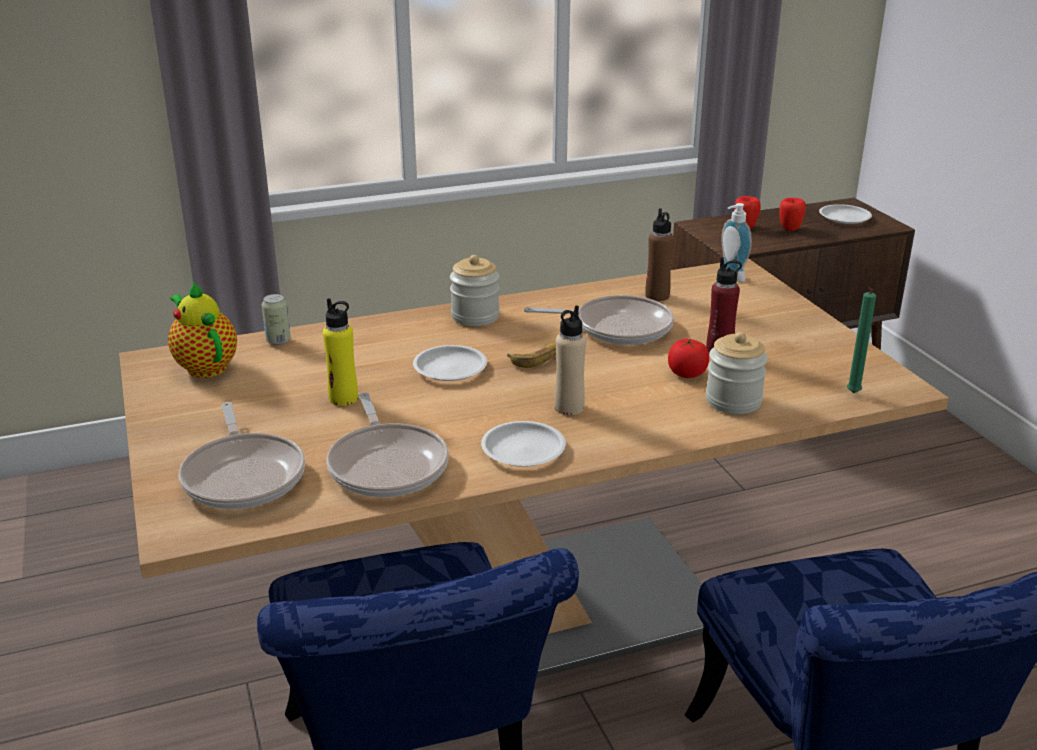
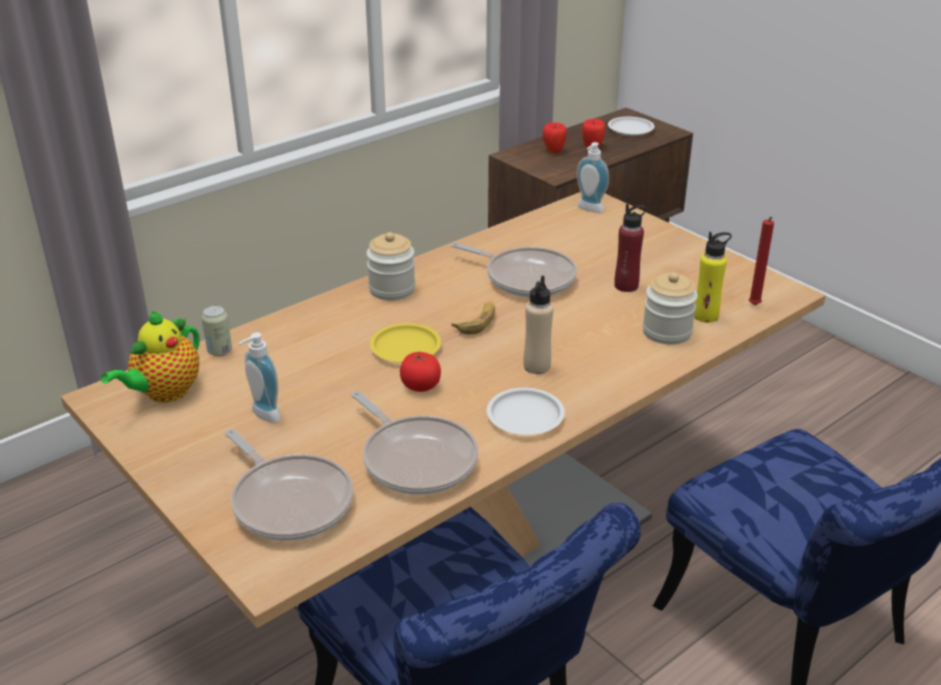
camera: 20 degrees left, 5 degrees up
(205, 366) = (164, 393): teapot -> teapot turned 90 degrees counterclockwise
(274, 400) = (262, 416): none -> soap dispenser
(343, 398) = (328, 399): yellow bottle -> yellow bottle (705, 316)
(451, 368) = (406, 348): white plate -> yellow plate
(617, 327) = (525, 277): frying pan -> frying pan turned 45 degrees clockwise
(657, 296) = (539, 239): brown bottle -> none
(687, 373) = (613, 312): tomato -> tomato (420, 386)
(852, 394) = (754, 306): green candle -> red candle

